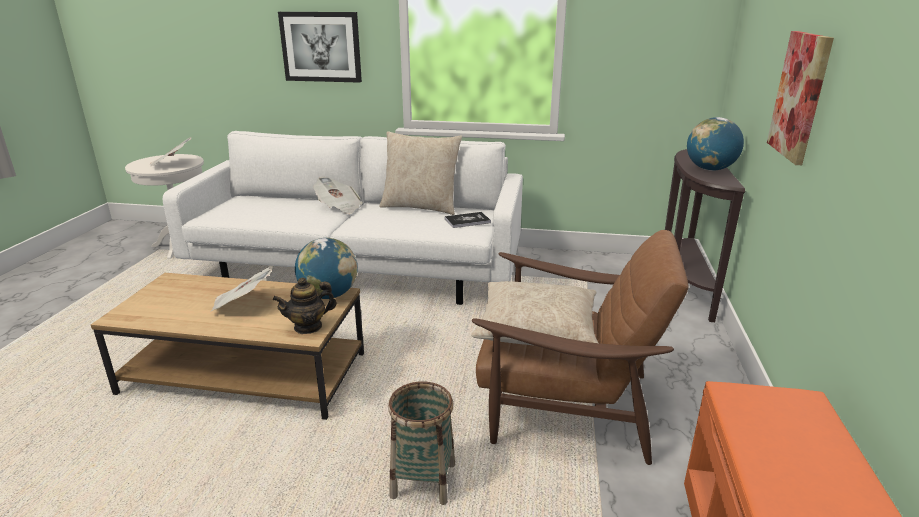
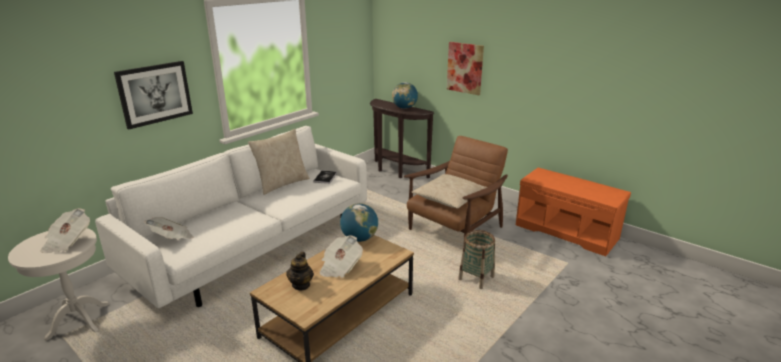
camera: 60 degrees left, 0 degrees up
(308, 327) = (390, 251): teapot -> teapot (301, 285)
(339, 207) = (239, 207): newspaper -> newspaper (172, 238)

